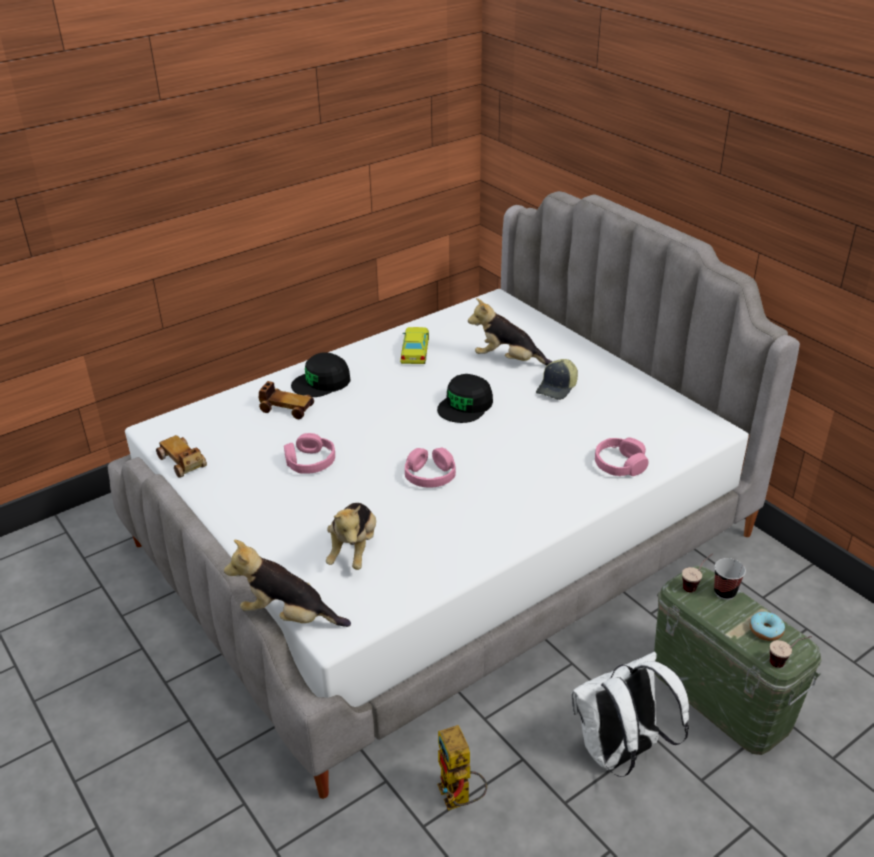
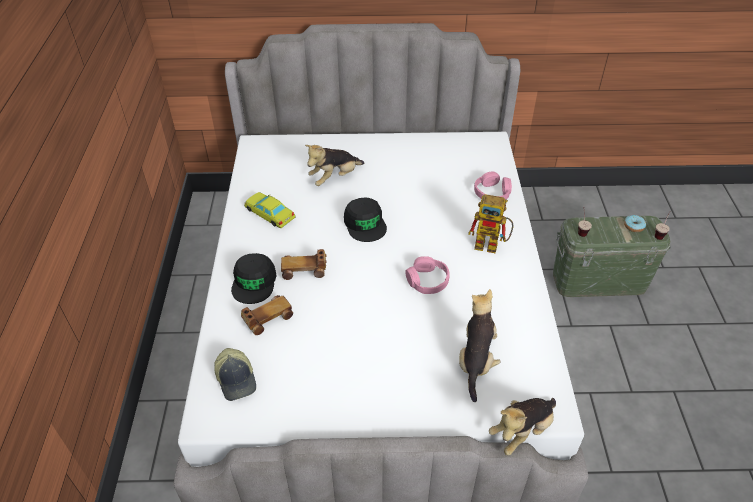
camera: 55 degrees left, 10 degrees up
(182, 463) = (275, 419): toy car -> toy car (304, 270)
(310, 462) = (351, 337): pink headphones -> none
(354, 550) = (476, 360): plush toy -> plush toy turned 120 degrees counterclockwise
(459, 799) = (602, 441): toy robot -> toy robot (491, 245)
(557, 388) = (389, 174): cap -> cap (237, 379)
(620, 753) = (611, 346): white backpack -> none
(724, 592) = (595, 223): cup -> none

